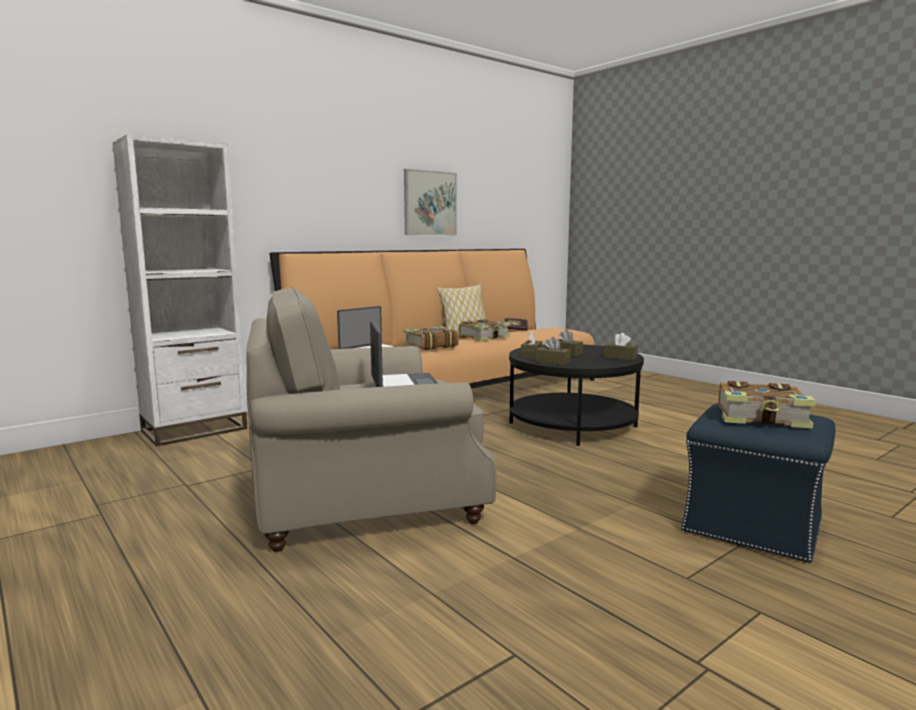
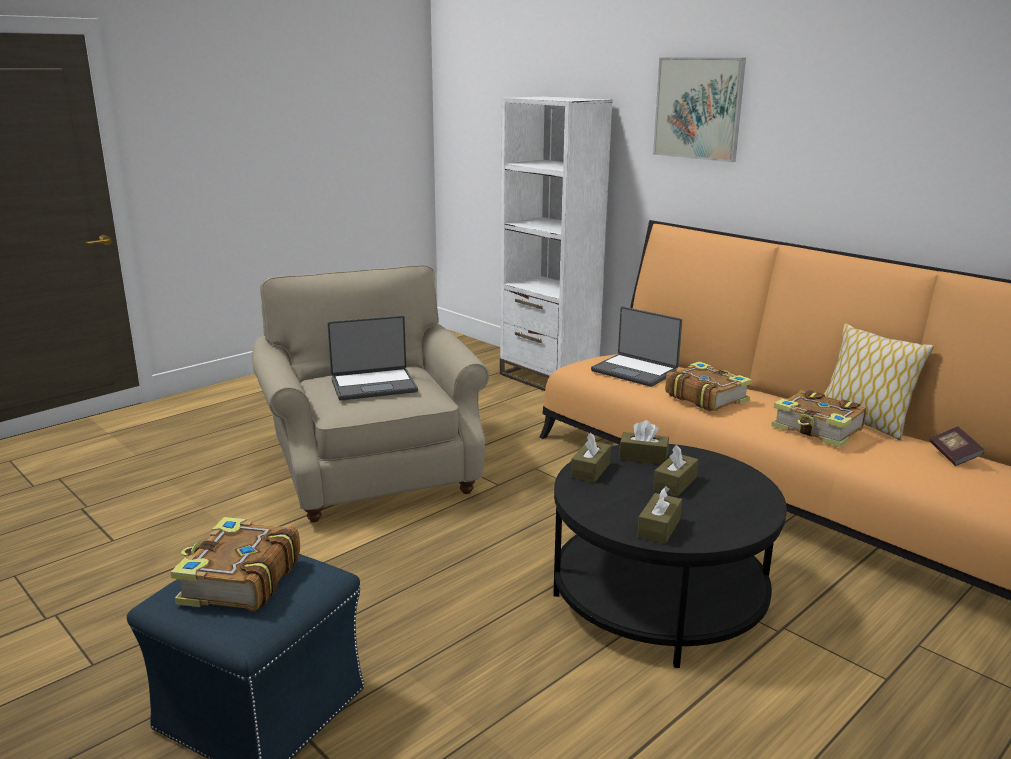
camera: 85 degrees right, 10 degrees up
(430, 203) = (916, 176): picture -> picture (698, 108)

